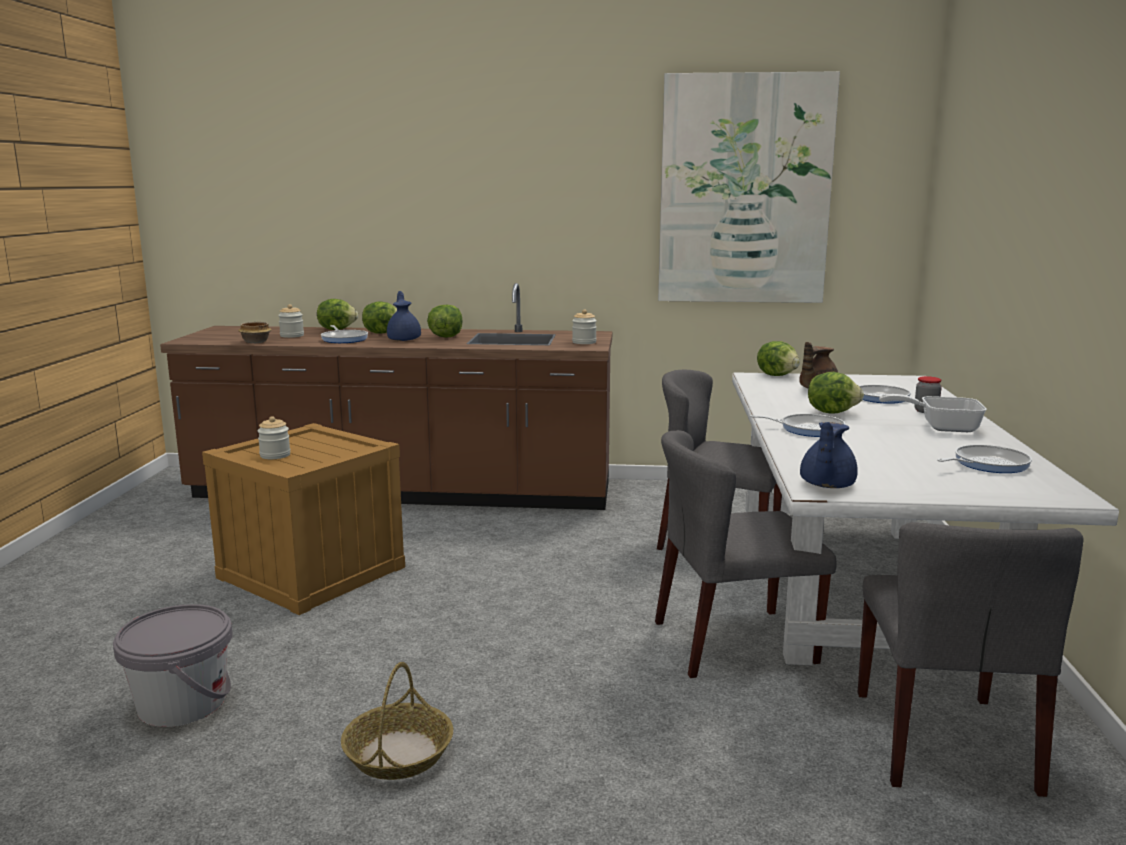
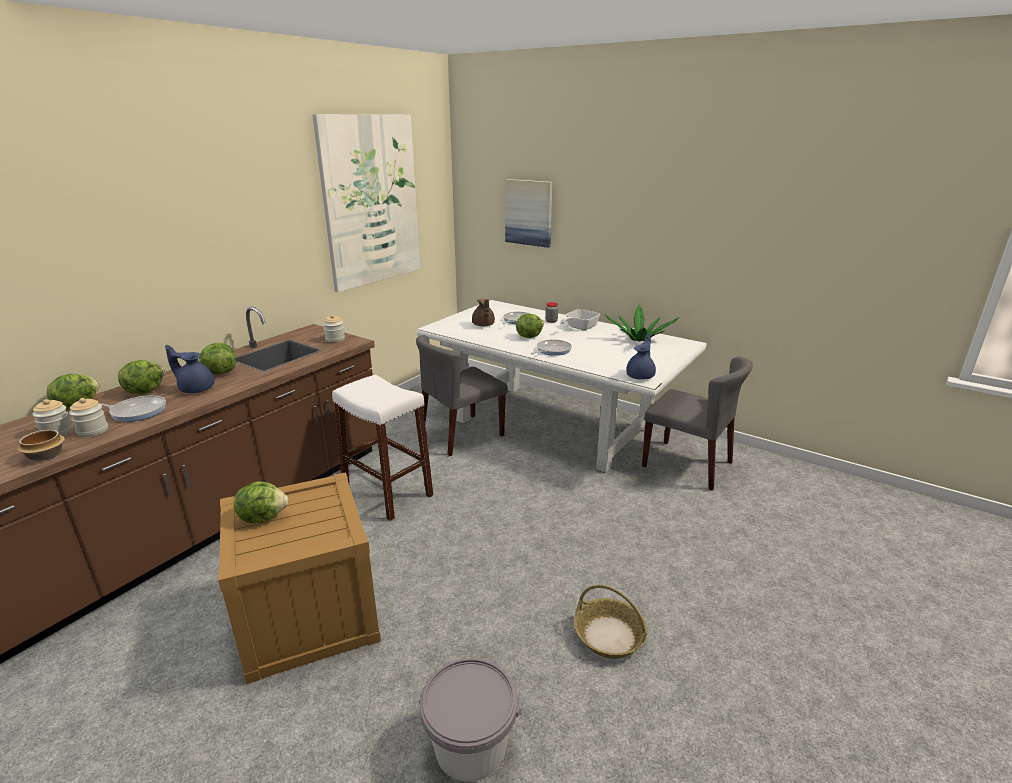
camera: 60 degrees left, 10 degrees up
(275, 455) = (283, 538): jar -> jar (93, 431)
(536, 542) = (387, 493): none -> white stool
(733, 642) = (574, 477): grey chair -> none
(777, 375) = (442, 323): lettuce -> lettuce (263, 517)
(826, 485) = (641, 376): blue teapot -> blue teapot turned 120 degrees counterclockwise
(978, 223) = (529, 212): none -> picture
(987, 464) = (639, 340): frying pan -> potted plant

